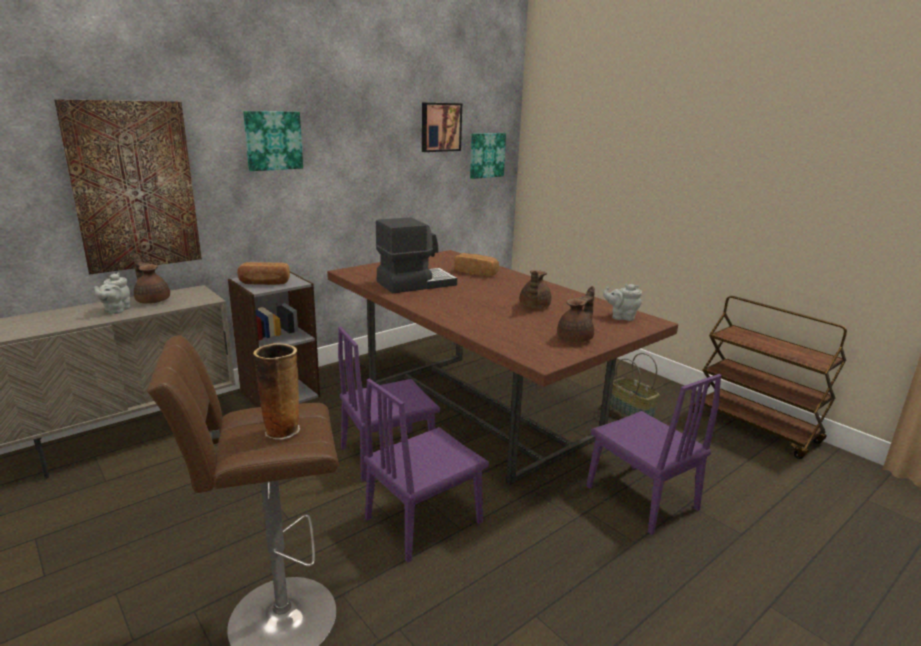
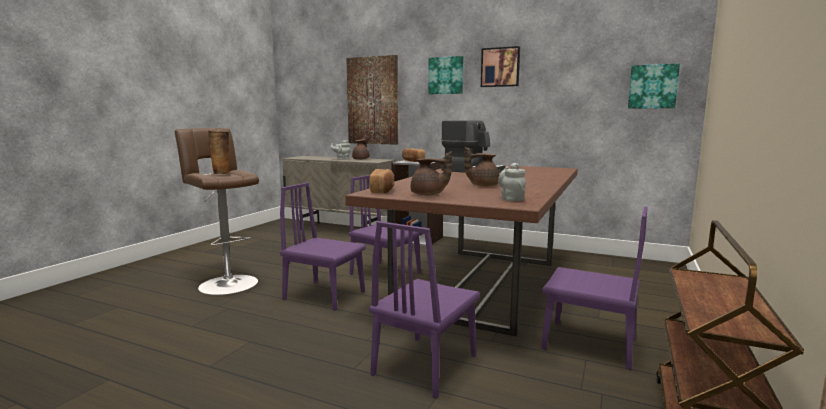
camera: 65 degrees right, 10 degrees down
(440, 127) = (591, 61): picture -> picture (500, 67)
(476, 272) = (533, 174): bread -> bread (383, 190)
(632, 412) = (588, 344): basket -> purple chair

